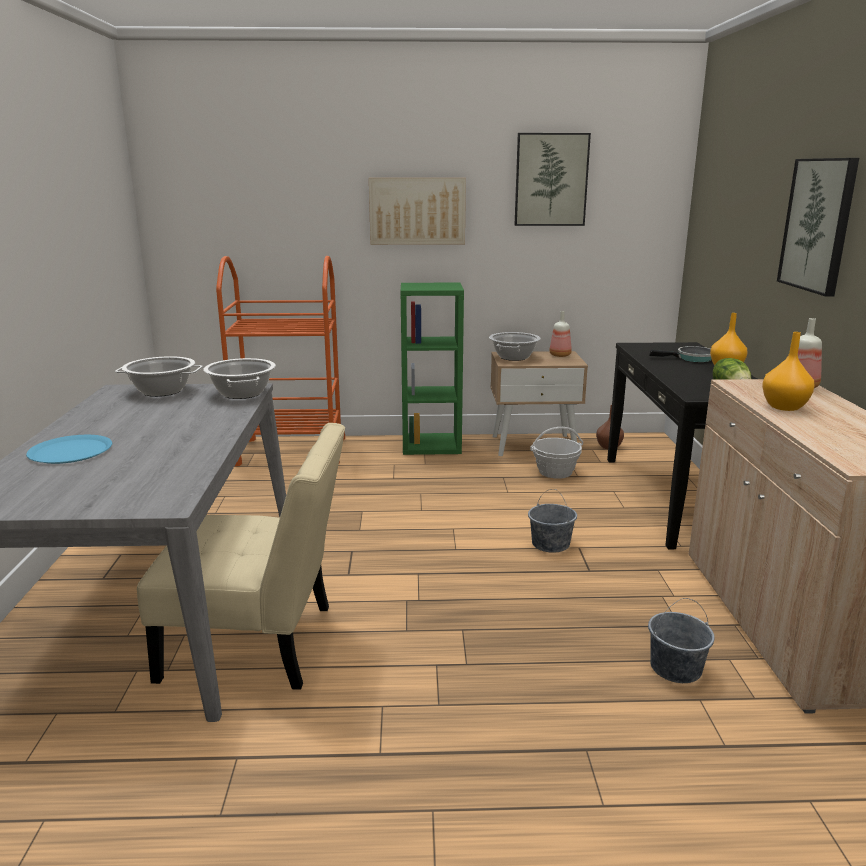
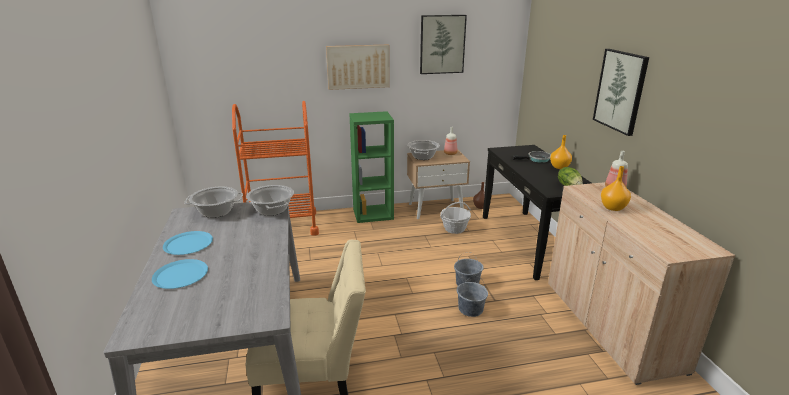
camera: 10 degrees left, 5 degrees up
(102, 421) = (188, 244): none -> blue plate
(675, 668) = (561, 364): grey bucket -> grey bucket (470, 309)

